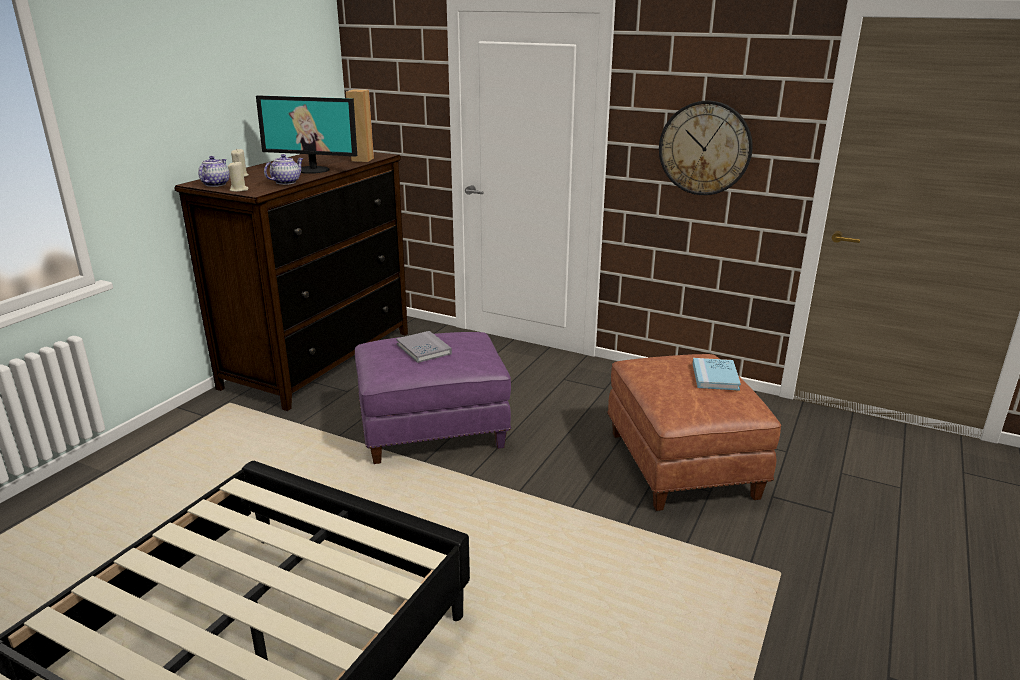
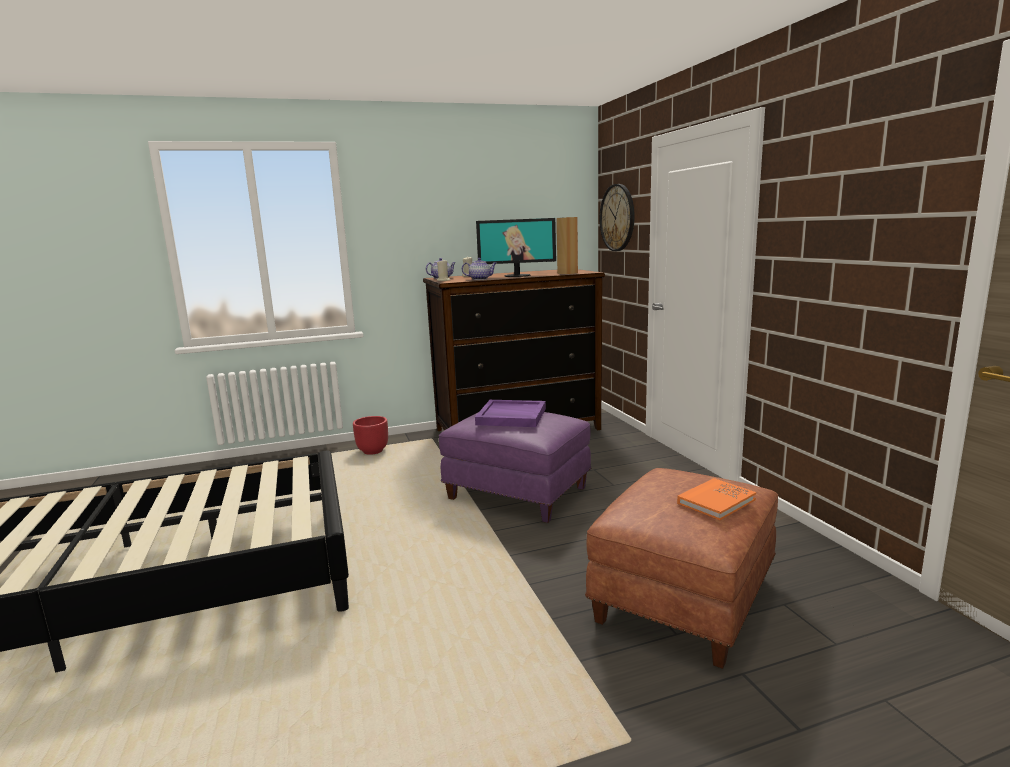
camera: 45 degrees right, 10 degrees down
(175, 445) = (373, 451): none -> red planter
(312, 170) = (517, 275): monitor -> monitor turned 60 degrees counterclockwise
(423, 349) = (511, 416): grey book -> purple tray
(705, 148) = (838, 257): wall clock -> wall clock (617, 217)
(715, 376) = (716, 502): blue book -> orange book

